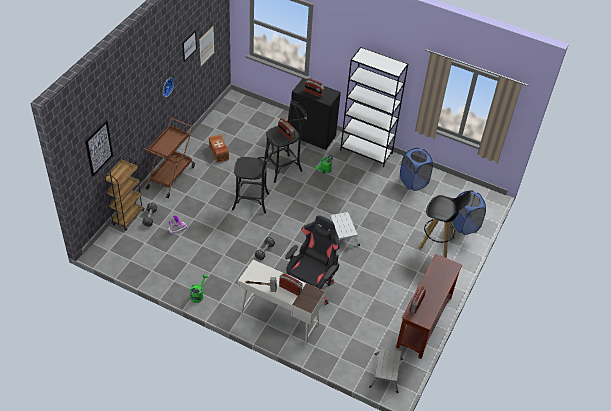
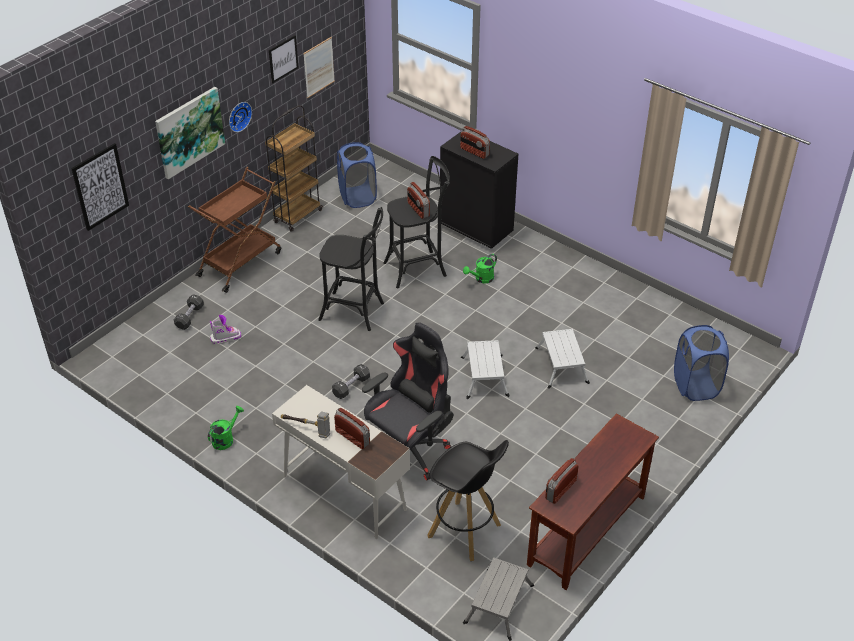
camera: 15 degrees right, 5 degrees down
(128, 218) = (156, 314): brown cart -> brown cart (297, 217)
(142, 103) = (189, 132): none -> picture
(218, 153) = (323, 237): brown storage box -> none
(366, 151) = (558, 258): white bookcase -> none
(385, 222) = (561, 365): none -> white step ladder
(413, 182) = (624, 310): blue laundry basket -> blue laundry basket (358, 197)
(437, 243) = (641, 409): black stool -> black stool (465, 531)

